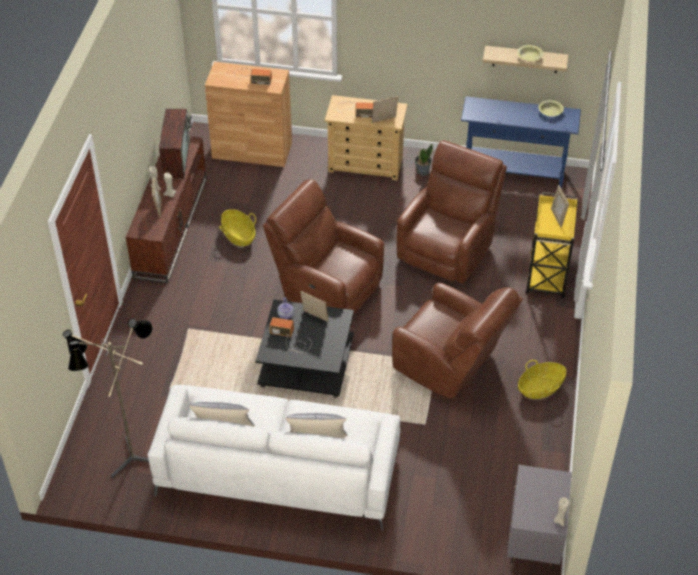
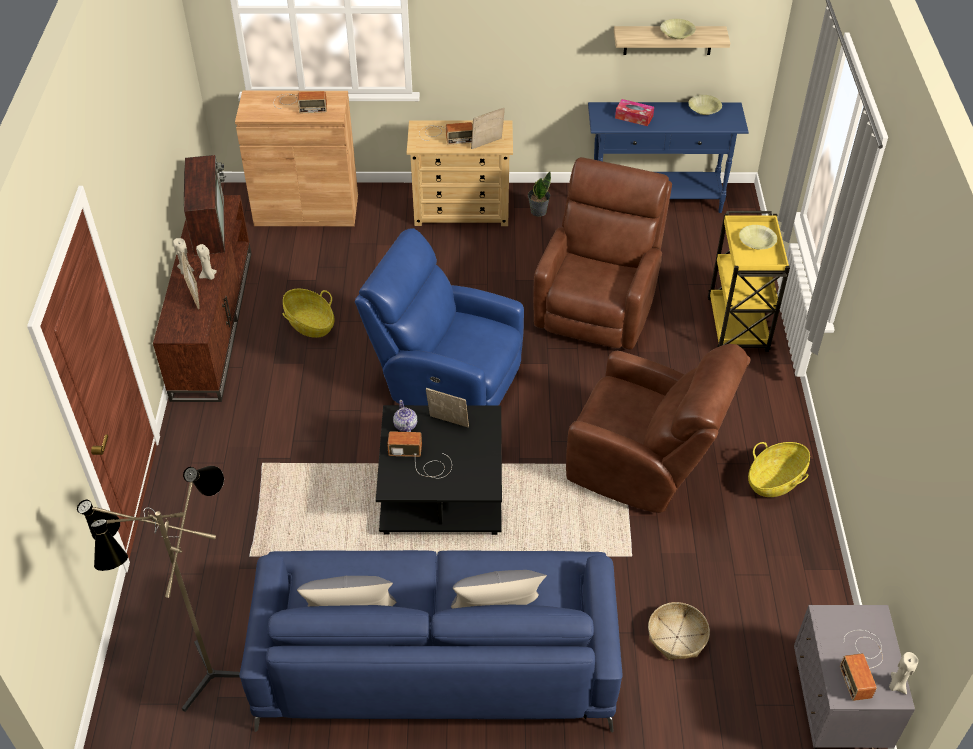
camera: 10 degrees left, 0 degrees up
(278, 468) = (436, 656): white sofa -> blue sofa
(326, 288) = (447, 379): brown armchair -> blue armchair
(441, 480) = (676, 637): none -> basket
(496, 112) = (634, 117): none -> tissue box
(541, 504) = (861, 663): none -> radio
(558, 217) = (757, 242): picture frame -> yellow bowl

